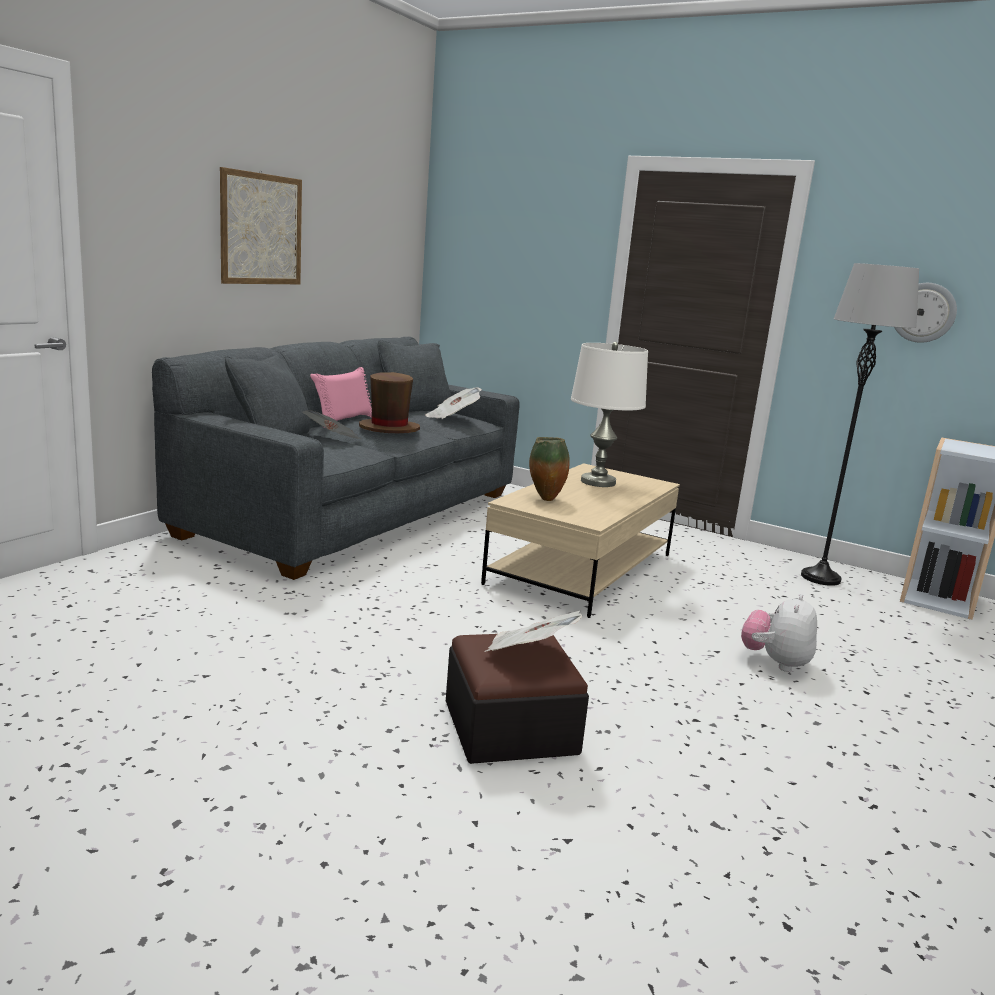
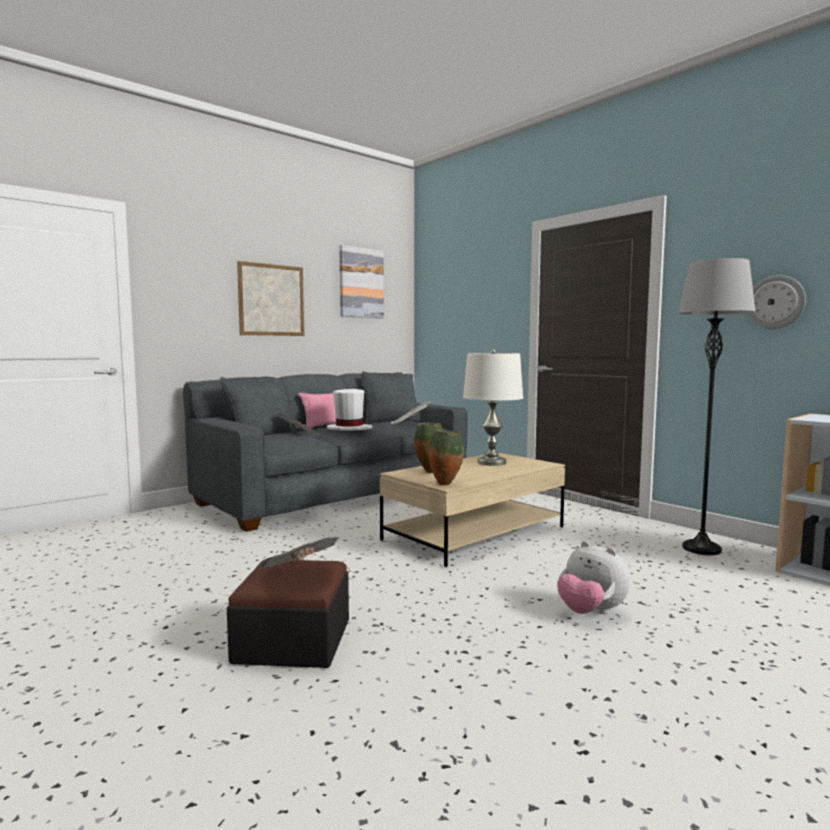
camera: 20 degrees right, 10 degrees down
(368, 204) = (361, 283): none -> picture
(389, 429) = (349, 429): brown hat -> white hat
(587, 520) = (445, 484): none -> vase
(775, 663) = (590, 612): plush toy -> plush toy turned 90 degrees counterclockwise

